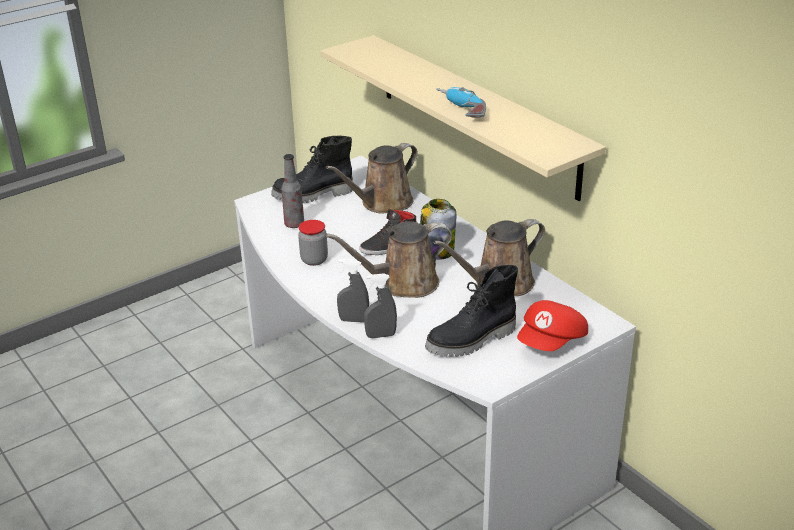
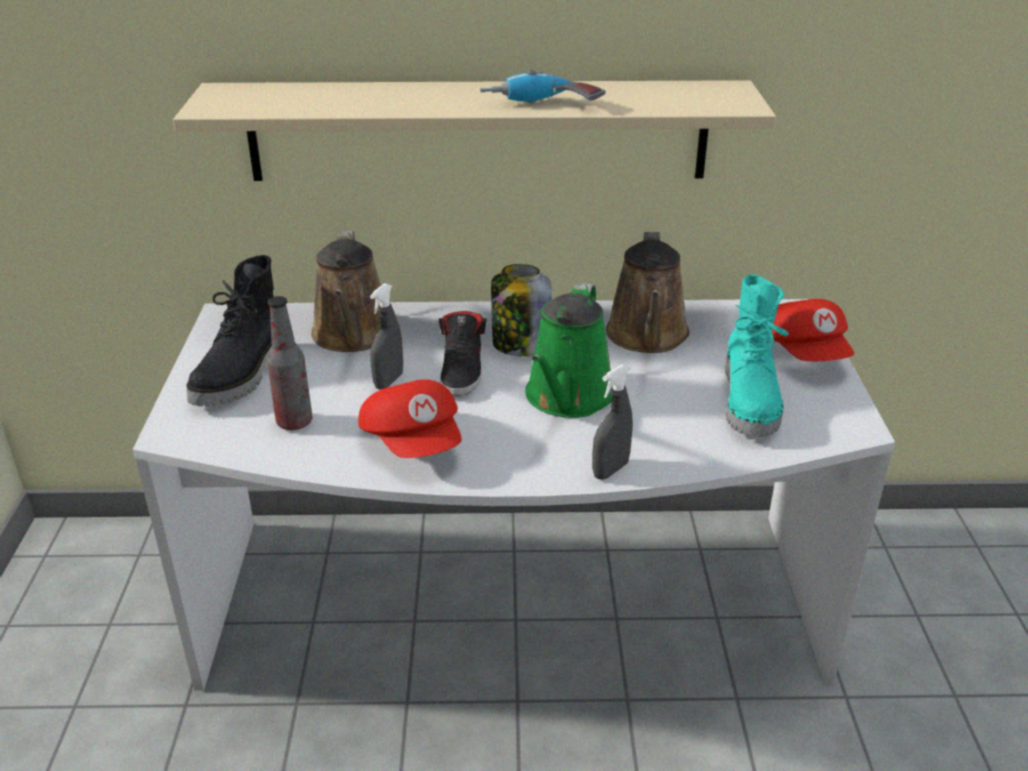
camera: 55 degrees left, 0 degrees up
(314, 260) = (415, 442): jar -> red cap
(381, 335) = (671, 463): grey spray bottle -> grey spray bottle (388, 381)
(403, 284) = (568, 398): brown watering can -> green watering can
(472, 341) = (751, 402): black boot -> turquoise boot

